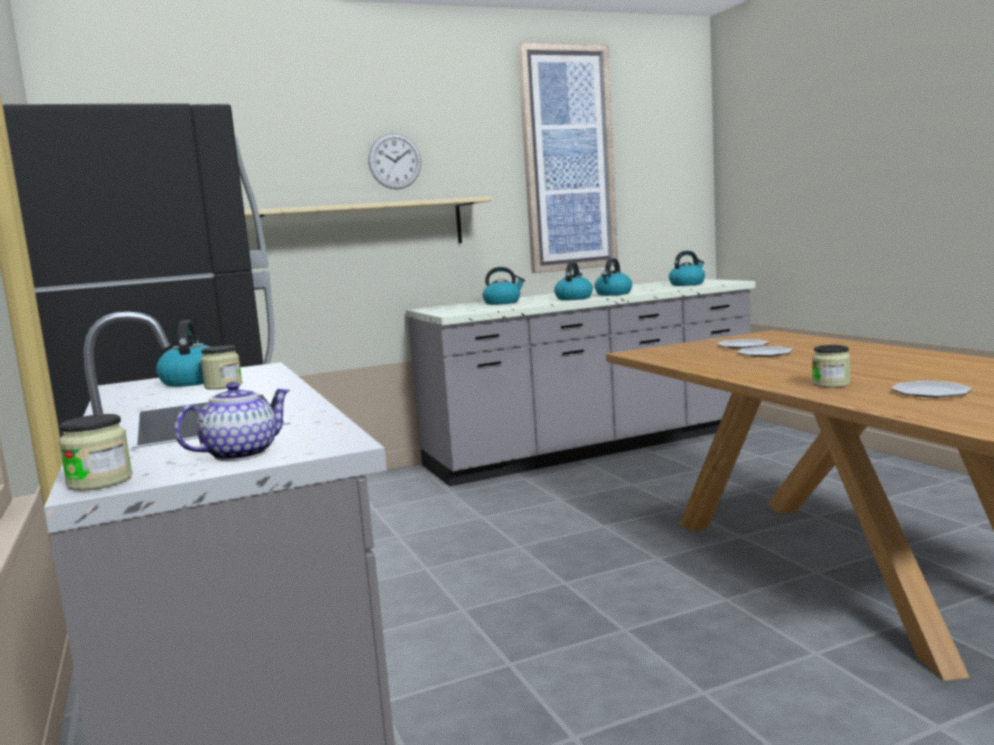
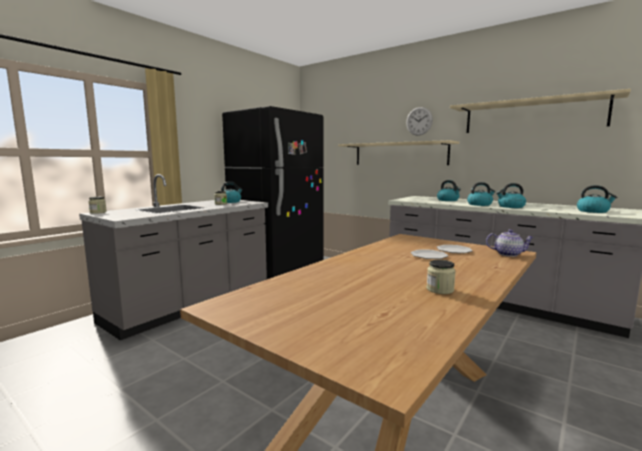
camera: 60 degrees right, 0 degrees up
(240, 454) = (117, 215): teapot -> teapot (508, 254)
(568, 159) = (532, 116): picture -> beige shelf
(831, 384) = (335, 272): jar -> jar (440, 289)
(930, 392) = (320, 293): plate -> none

